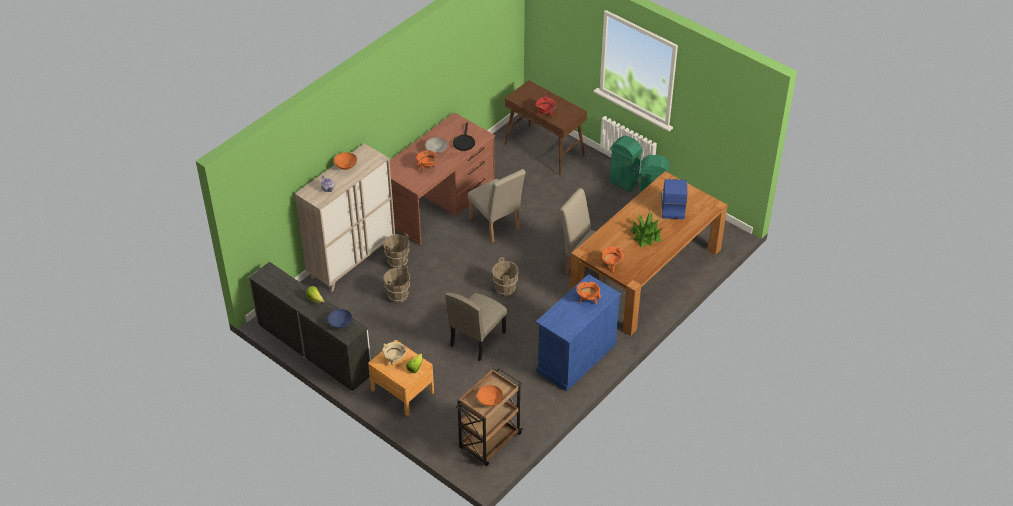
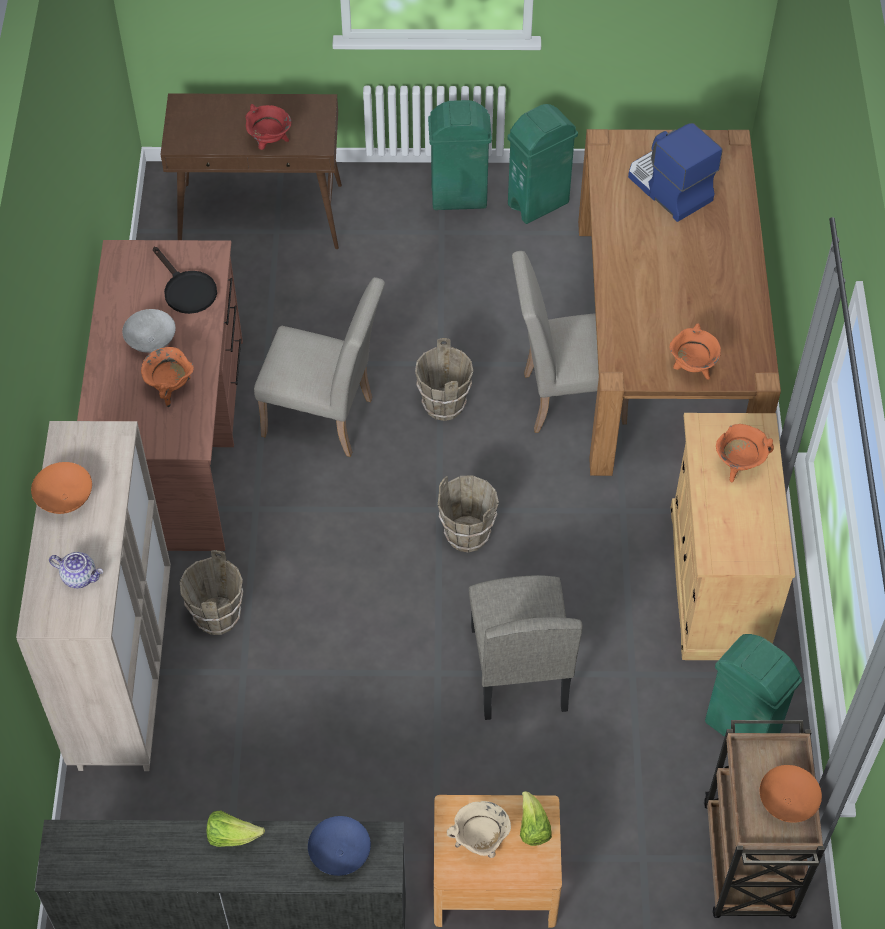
camera: 40 degrees left, 10 degrees up
(398, 296) = (287, 687): brown bucket -> brown bucket (443, 405)
(533, 404) = (742, 729): none -> green trash can
(576, 357) = (717, 581): blue cabinet -> beige cabinet
(645, 235) = (685, 272): potted plant -> none

